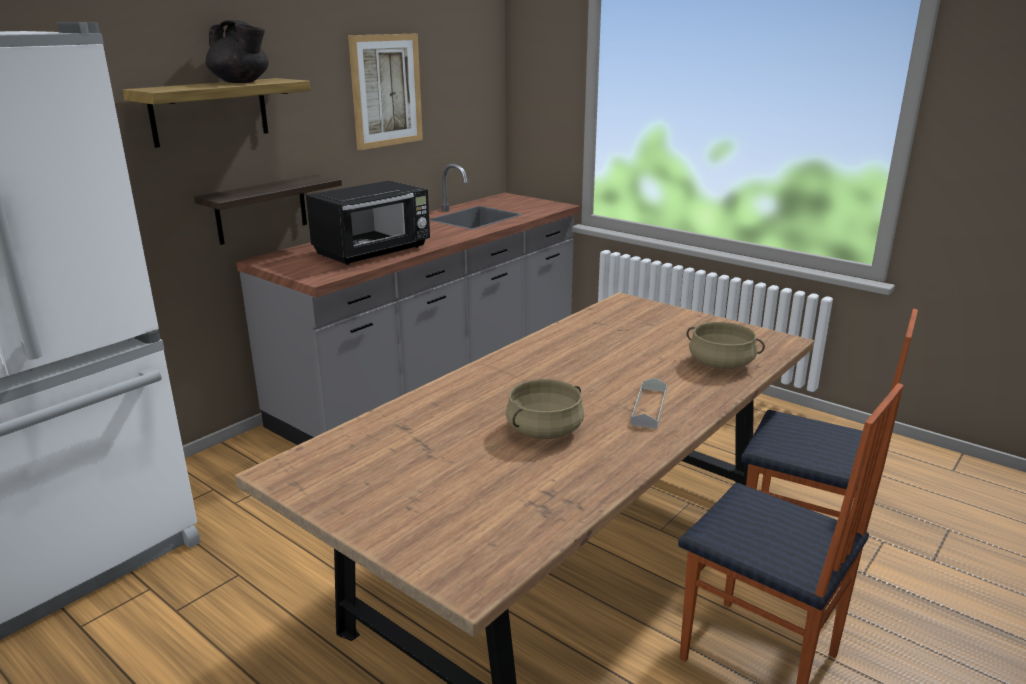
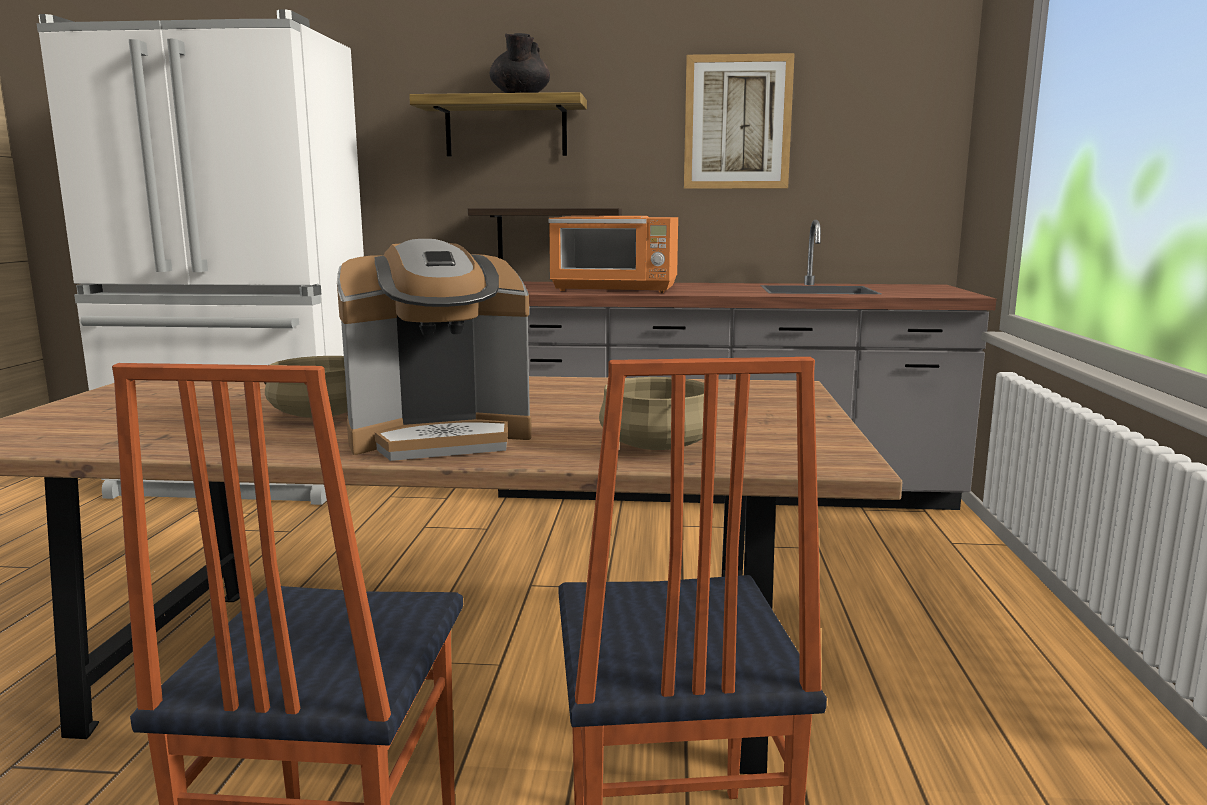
camera: 55 degrees right, 10 degrees down
(374, 251) = (616, 289): black microwave -> orange microwave
(649, 407) = (440, 437): grey tray -> coffee machine

